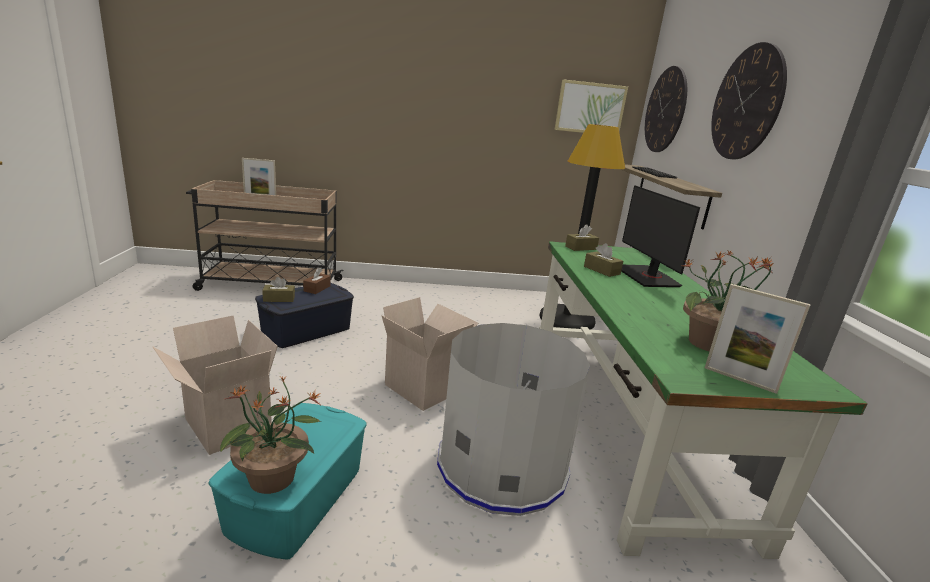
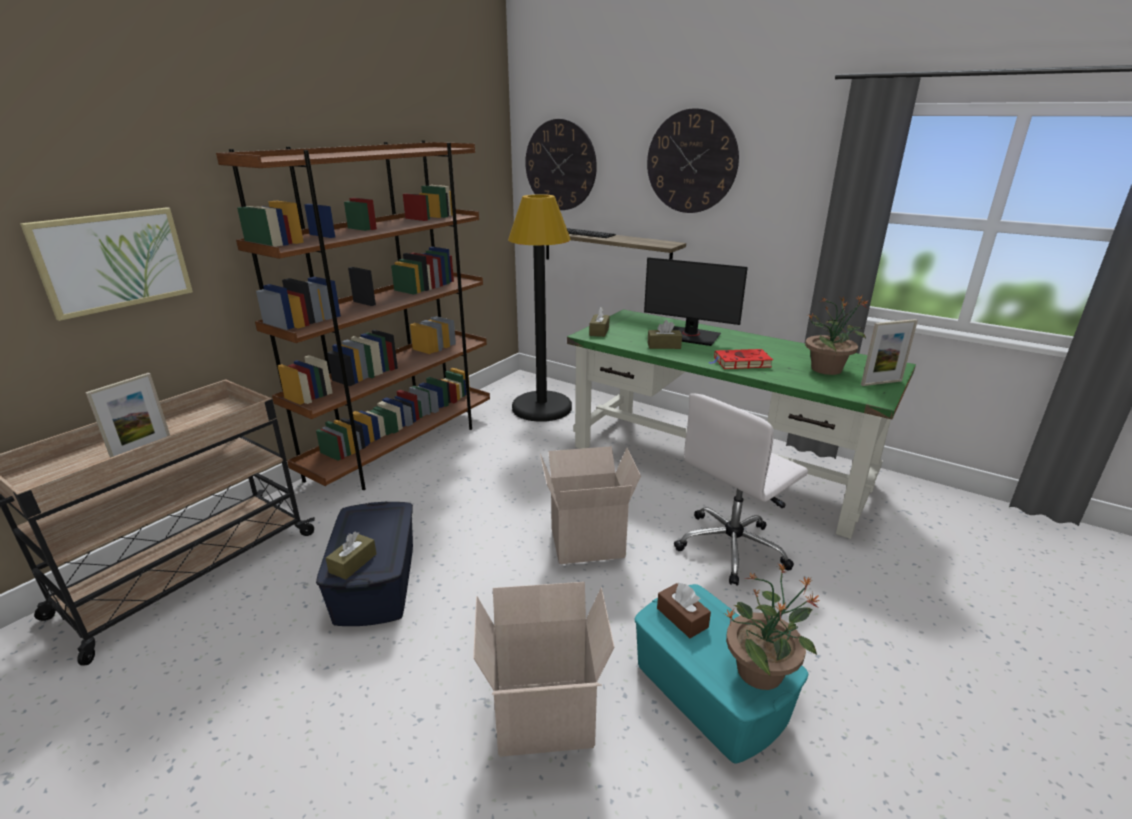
camera: 50 degrees left, 5 degrees up
(317, 288) = (355, 522): brown tissue box -> brown tissue box (682, 618)
(442, 293) = (402, 448): none -> brown bookcase
(502, 466) = (732, 547): grey trash can -> white office chair
(590, 108) = (473, 172): picture -> picture (113, 261)
(631, 302) = (740, 363): none -> red book

